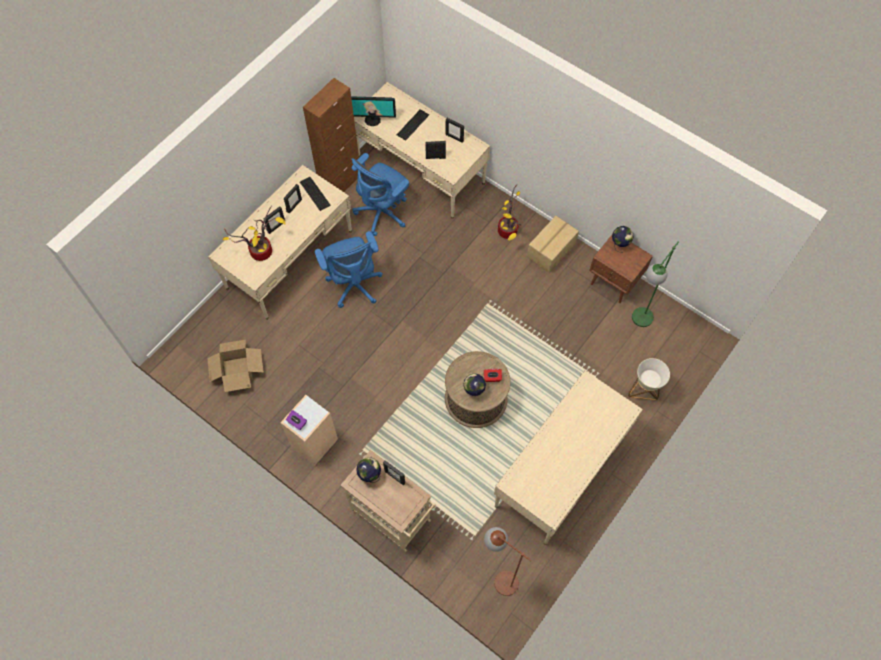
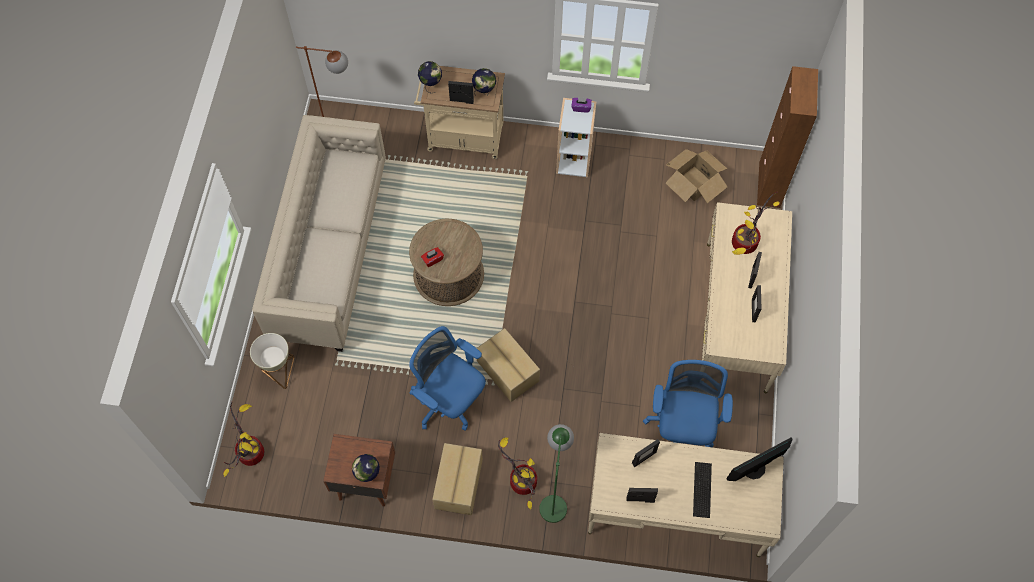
camera: 150 degrees right, 0 degrees up
(315, 193) = (743, 337): keyboard -> none
(341, 184) = (754, 436): brown cabinet -> brown cabinet (769, 184)
(352, 282) = (652, 326): blue office chair -> blue office chair (450, 402)
(474, 391) = (443, 238): globe -> globe (431, 84)
(475, 304) = (507, 371): none -> cardboard box
(561, 470) = (329, 251): beige desk -> beige sofa
(638, 323) = (316, 445): green floor lamp -> green floor lamp (554, 499)
(689, 343) = (249, 451): none -> potted plant

